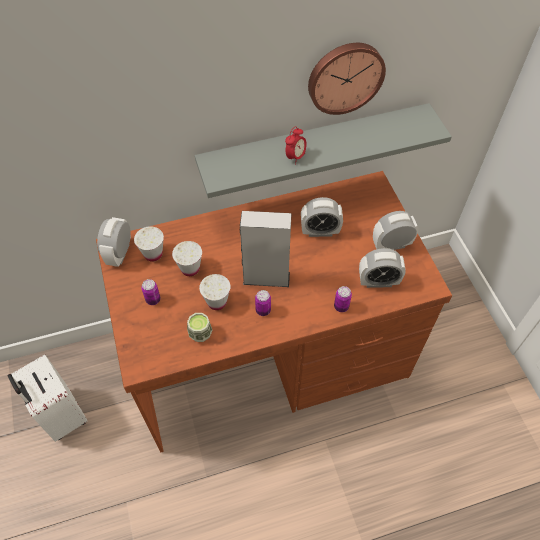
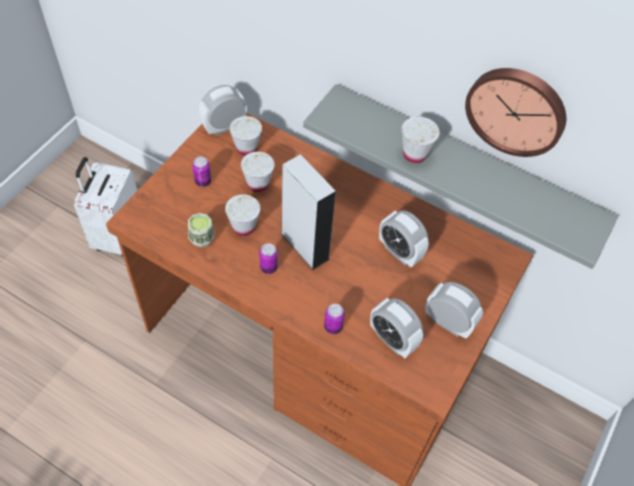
camera: 45 degrees right, 0 degrees up
(295, 157) = (414, 154): alarm clock -> white cup

